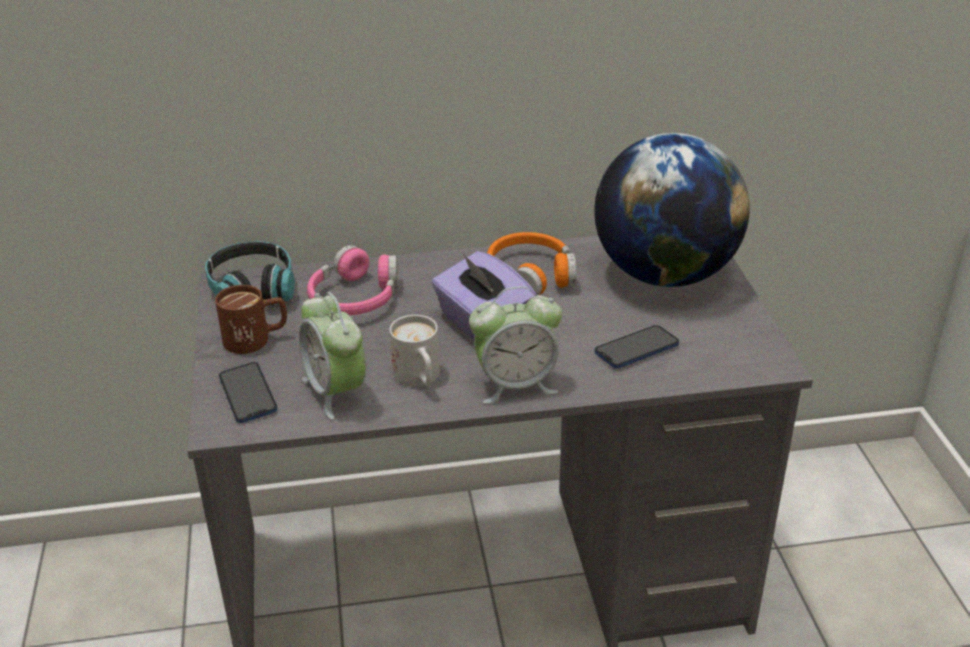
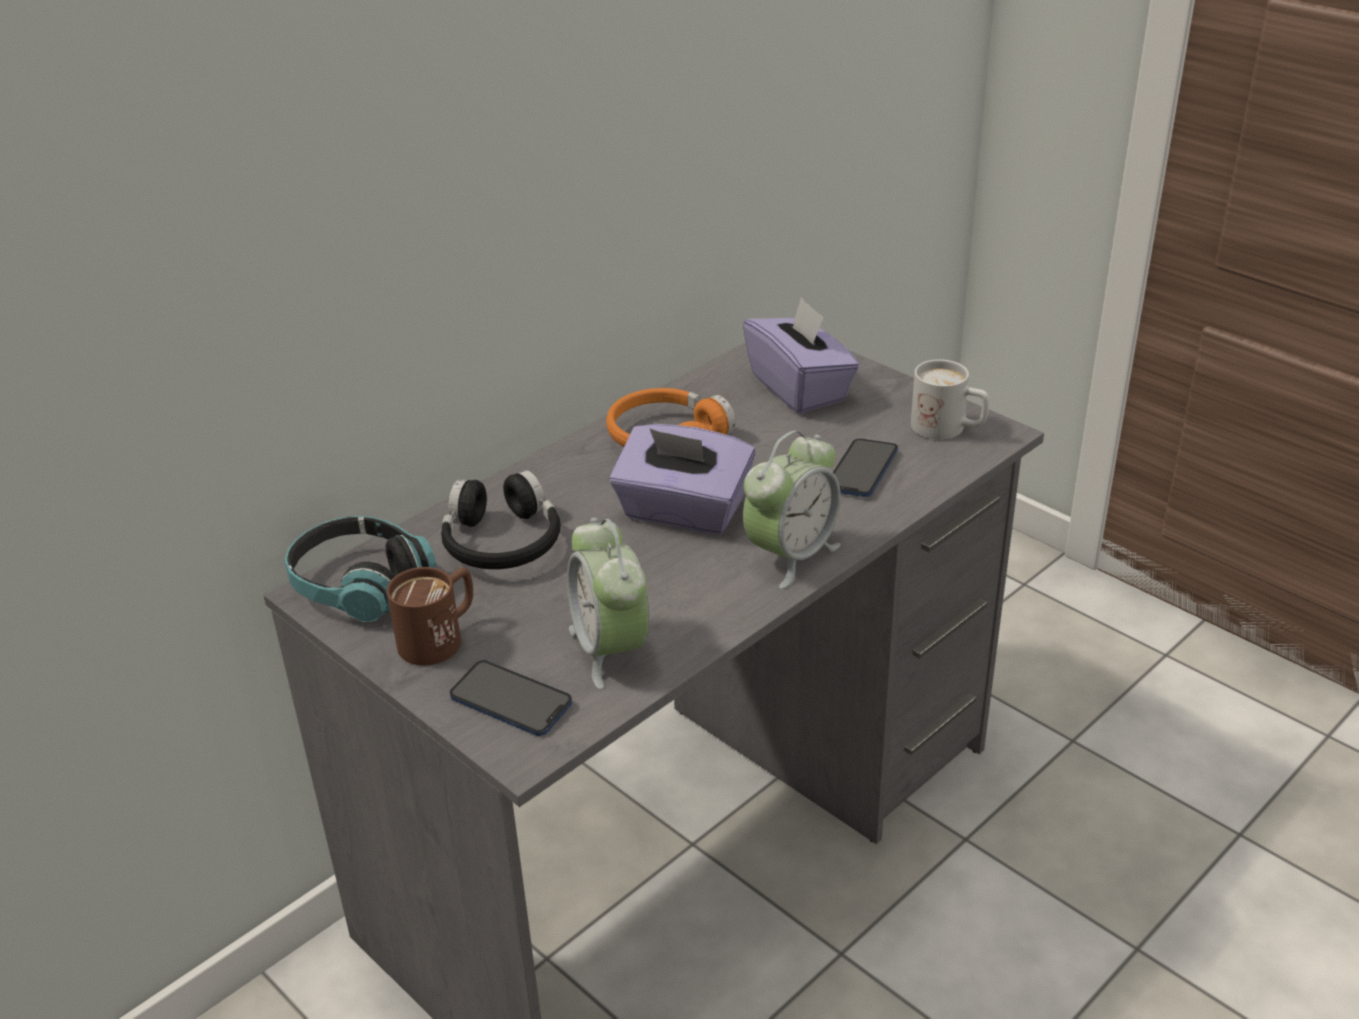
camera: 35 degrees left, 0 degrees up
(336, 392) = (610, 650): alarm clock -> alarm clock turned 45 degrees clockwise
(355, 298) = (502, 542): pink headphones -> black headphones
(419, 379) = (686, 595): white mug -> white mug (948, 429)
(664, 275) = (800, 388): globe -> purple tissue box

